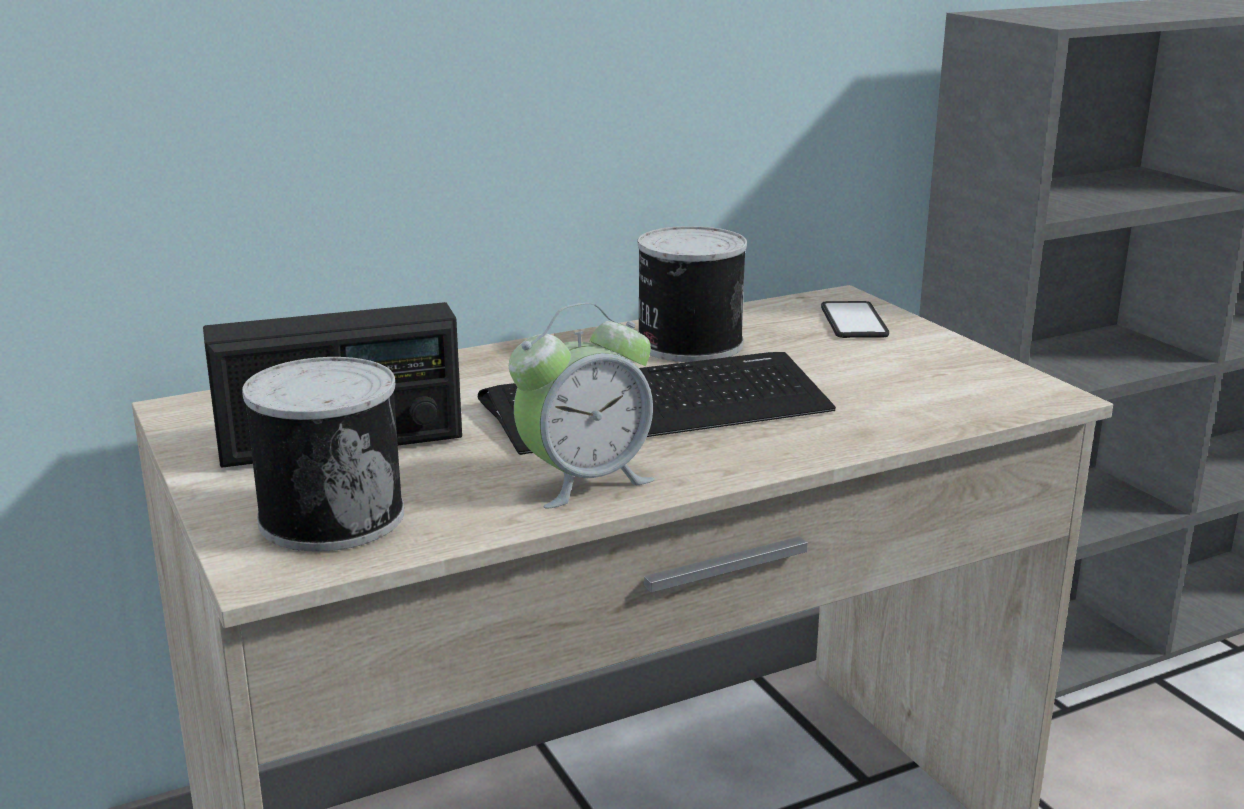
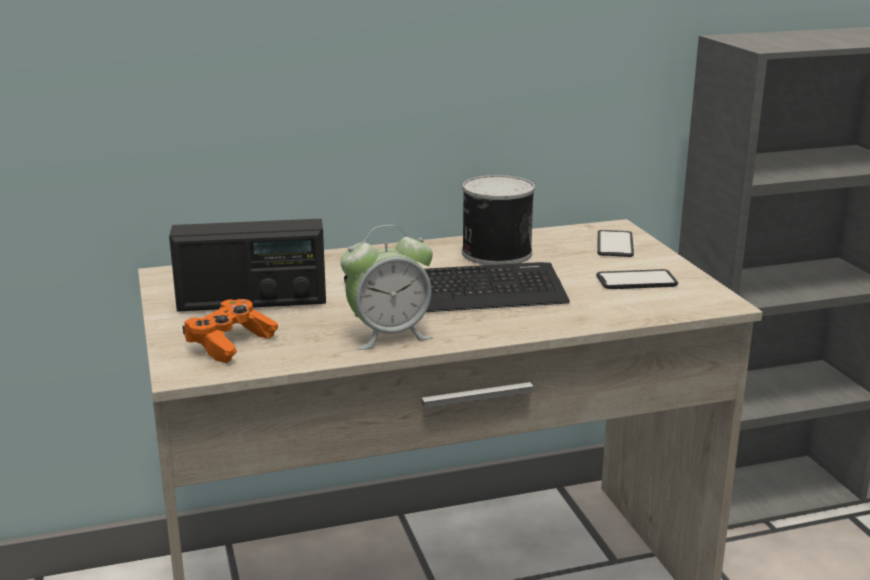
camera: 10 degrees right, 0 degrees up
(330, 515) = (230, 344): can -> orange game controller
(913, 371) = (636, 281): none -> phone

